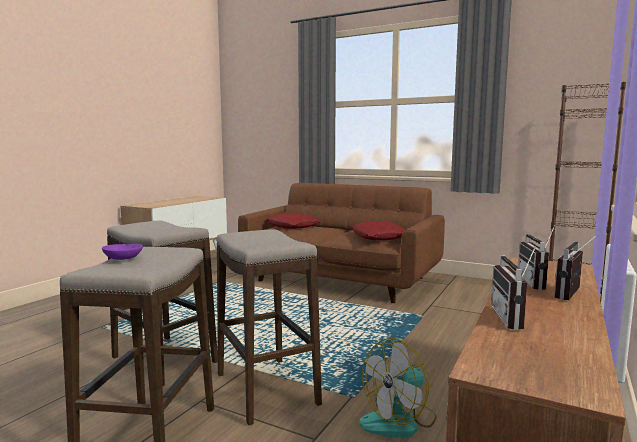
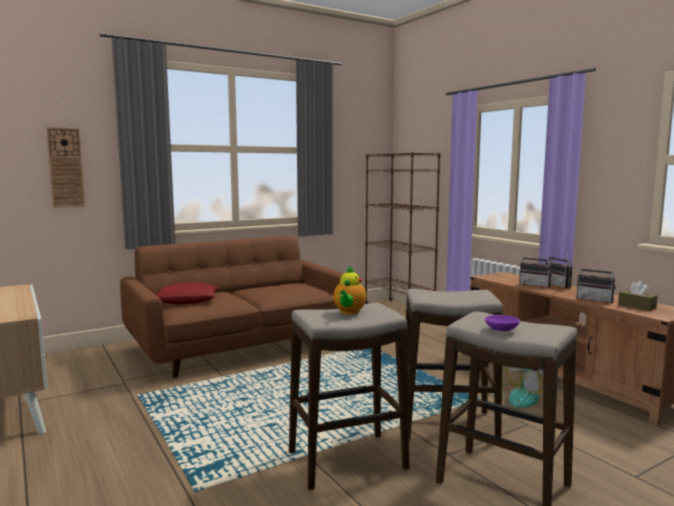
camera: 60 degrees left, 0 degrees up
(162, 227) = (349, 312): none -> teapot
(274, 123) = (66, 167): none -> wall clock
(378, 237) = (298, 289): red pillow -> none
(531, 349) = (637, 306): none -> brown tissue box

